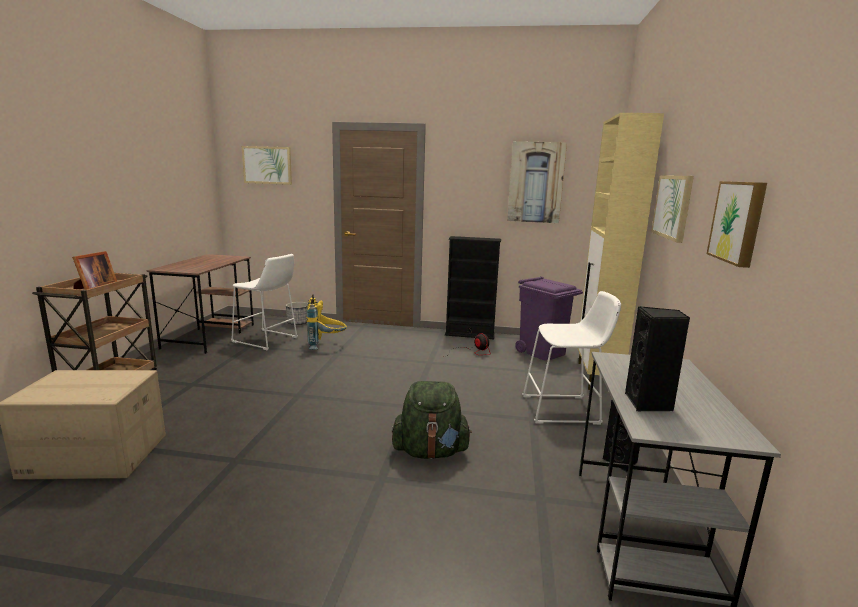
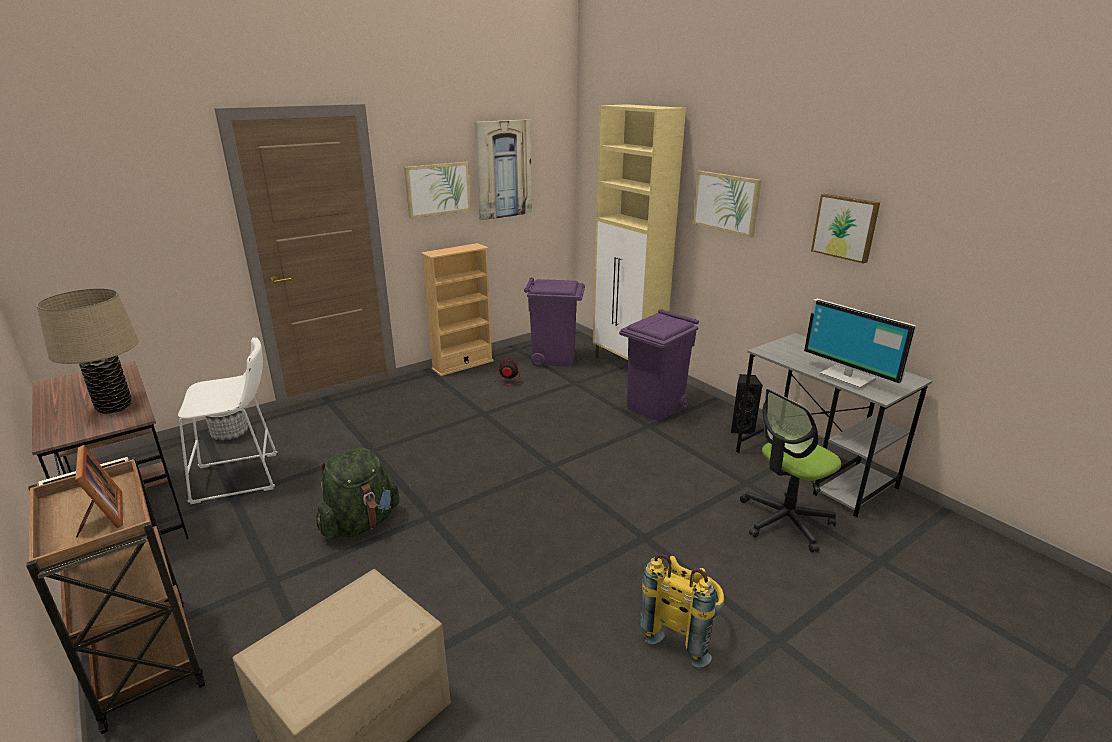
camera: 45 degrees left, 10 degrees up
(201, 266) = (114, 407): none -> beige table lamp
(267, 165) = (96, 194): picture -> picture (438, 189)
(326, 345) = (337, 447): yellow backpack -> yellow backpack (682, 631)
(430, 452) = (635, 494): green backpack -> green backpack (361, 523)
(469, 334) = (462, 365): black bookcase -> beige bookcase
(518, 546) = (785, 521): none -> office chair
(565, 410) = (654, 406): white stool -> purple trash can
(649, 403) = (848, 377): black speaker -> monitor

